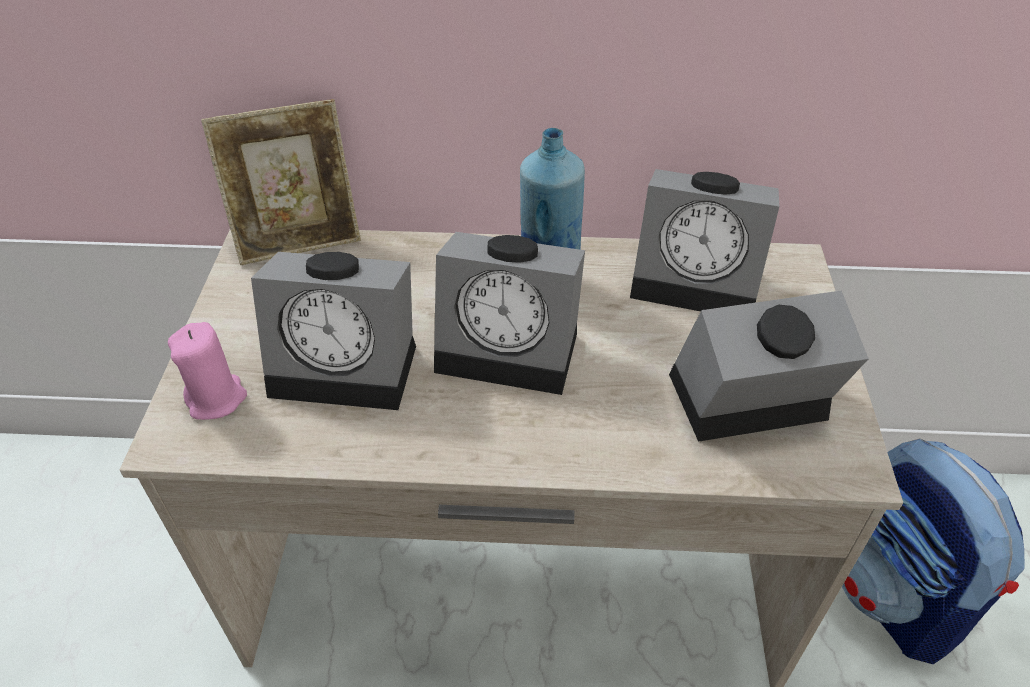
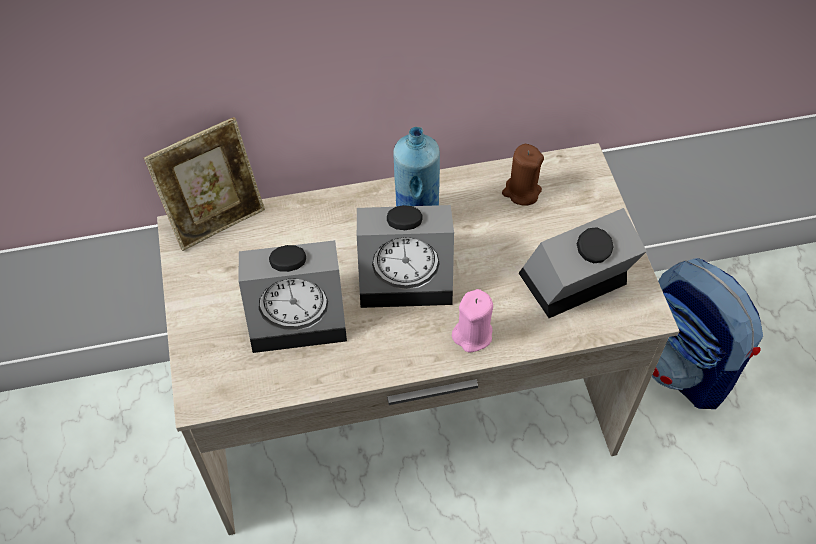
camera: 15 degrees left, 10 degrees up
(217, 399) = (217, 361): pink candle -> pink candle (472, 334)
(699, 279) = (521, 192): alarm clock -> brown candle

